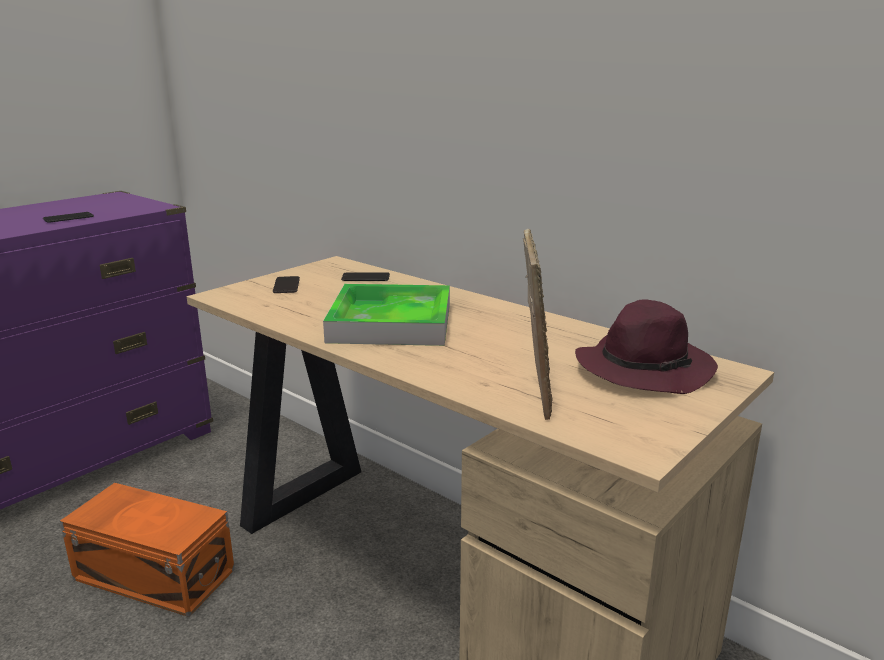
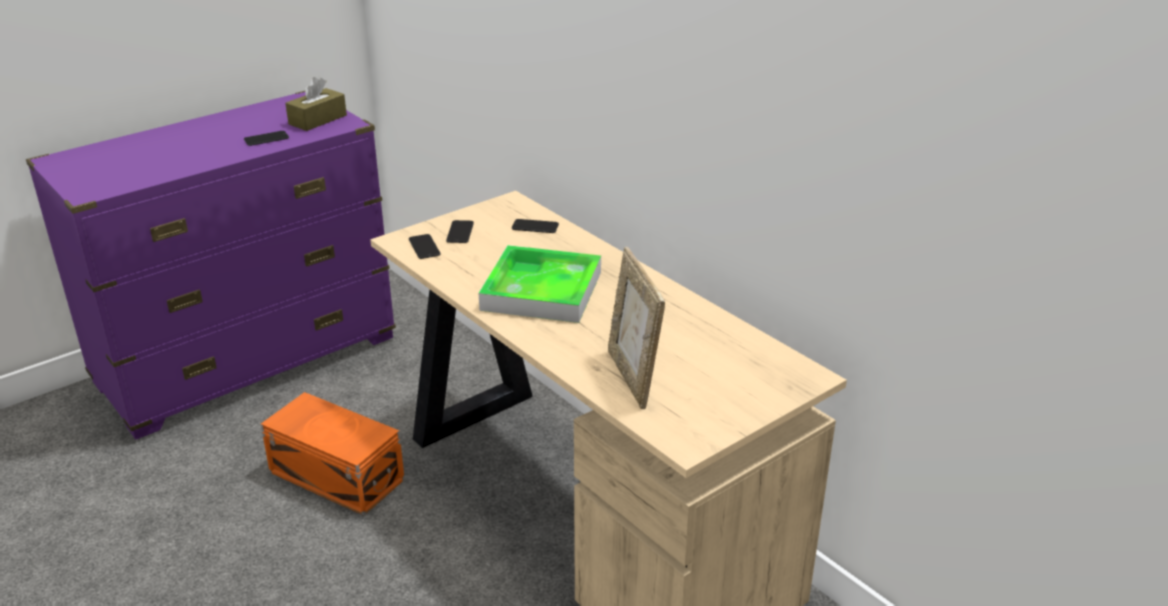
camera: 10 degrees right, 10 degrees up
(125, 206) = (317, 120): none -> brown tissue box
(249, 298) = (424, 247): none -> phone
(533, 389) = (633, 377): picture frame -> picture frame turned 150 degrees clockwise
(644, 368) = (737, 365): purple hat -> none

